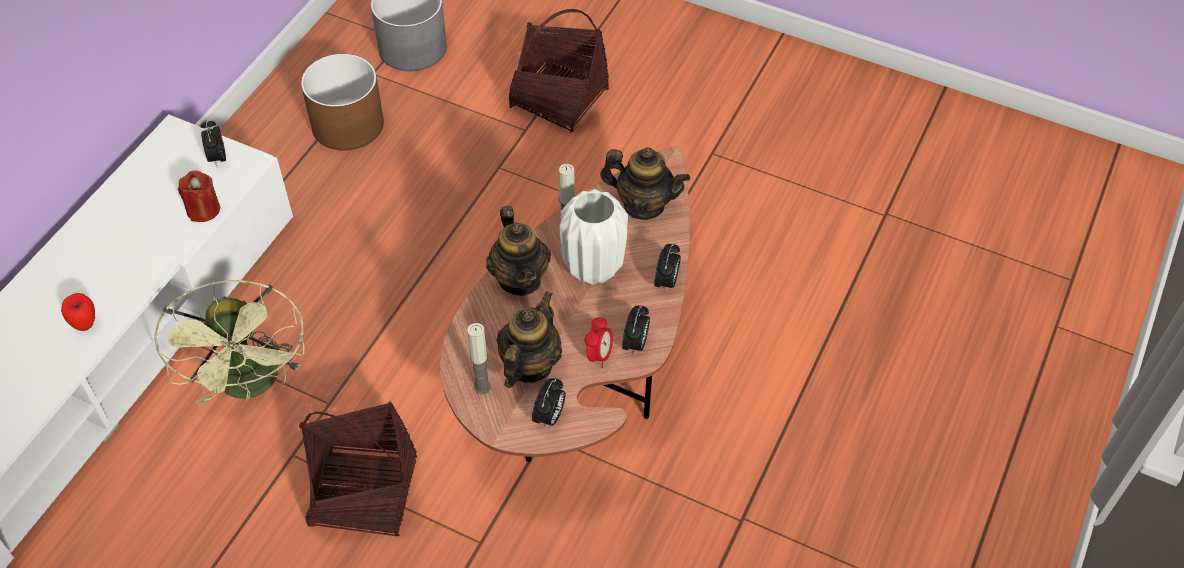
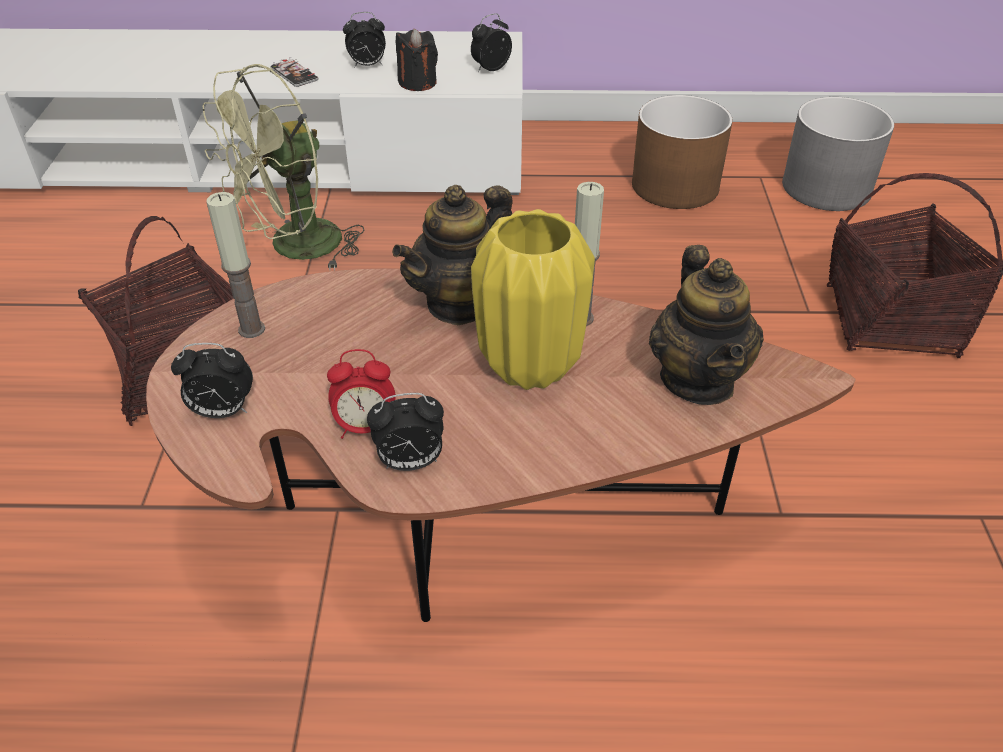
camera: 65 degrees right, 10 degrees down
(85, 324) = (236, 74): apple -> none
(120, 284) = (294, 74): none -> phone
(203, 210) = (417, 83): red candle -> black candle
(529, 365) = (310, 360): teapot -> none
(592, 268) = (529, 366): white vase -> yellow vase
(666, 282) = (562, 459): alarm clock -> alarm clock (367, 66)

